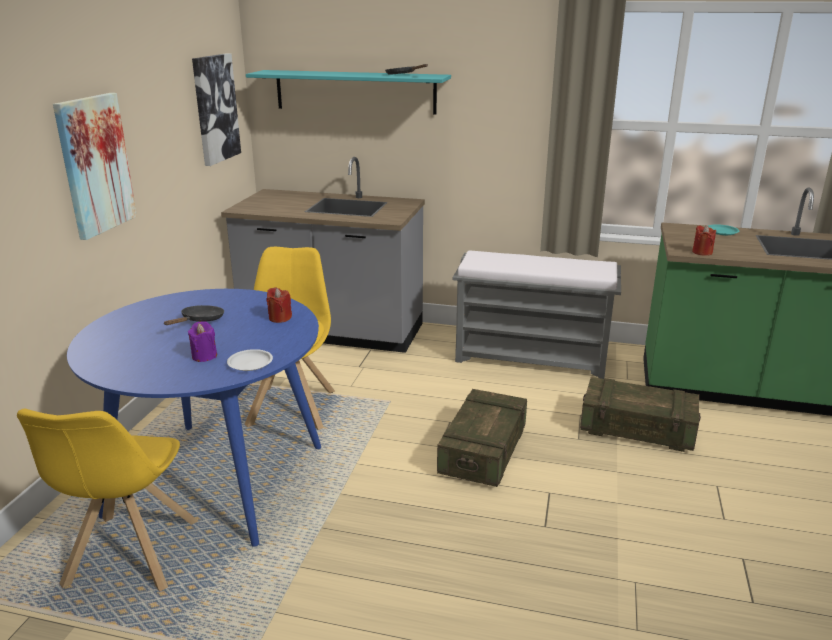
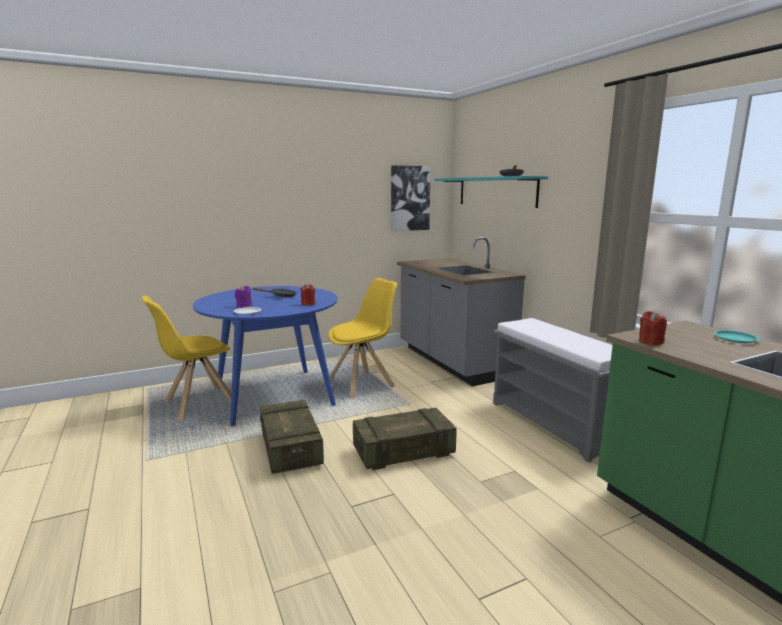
camera: 50 degrees right, 10 degrees down
(95, 165) = (291, 210): picture -> none
(637, 430) = (541, 504): crate -> crate (290, 449)

